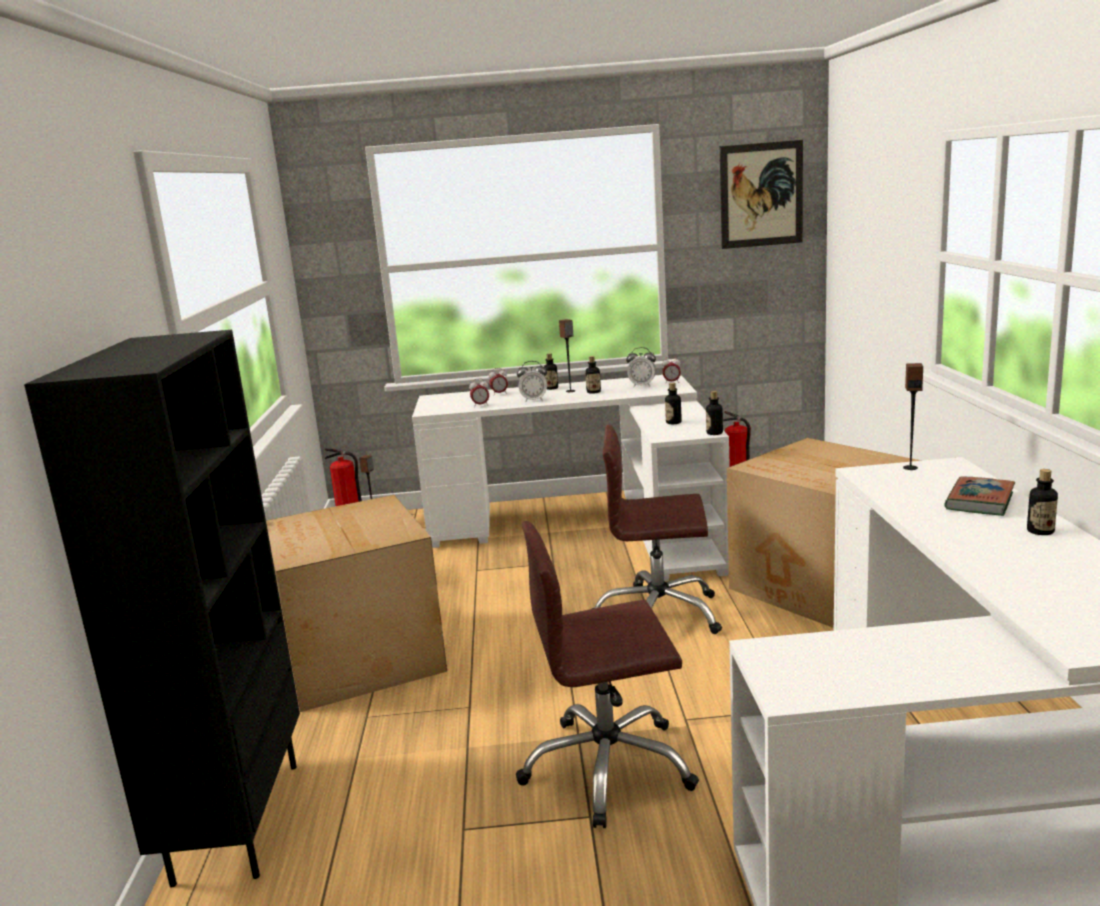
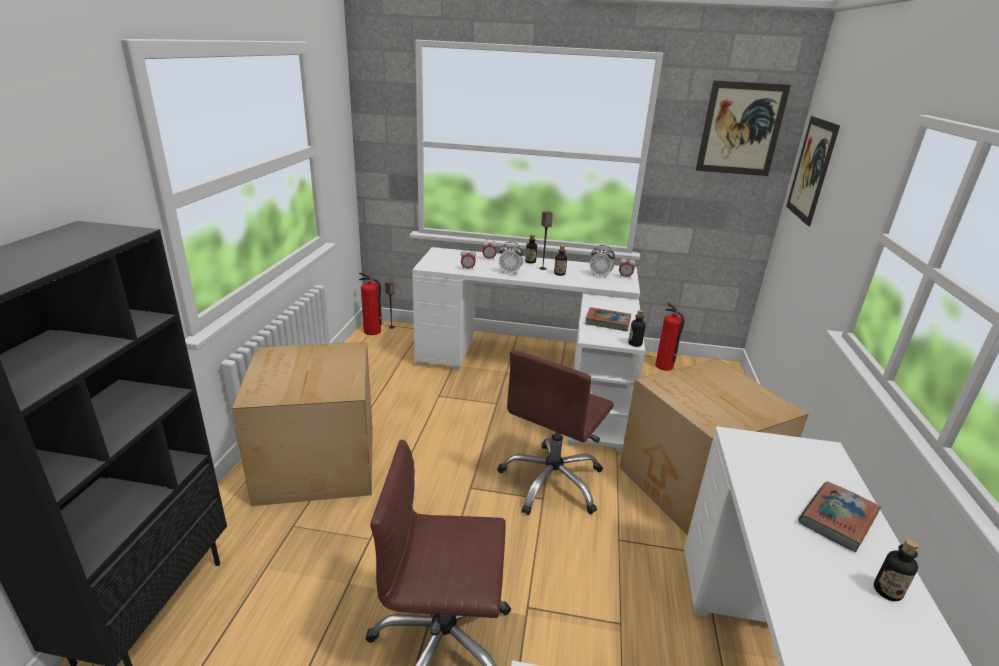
camera: 10 degrees right, 10 degrees up
(658, 616) = (552, 482): brown office chair -> brown office chair turned 75 degrees counterclockwise
(673, 422) = (607, 322): bottle -> book
(849, 222) = (811, 170): none -> picture
(910, 467) = (785, 445): speaker -> none

